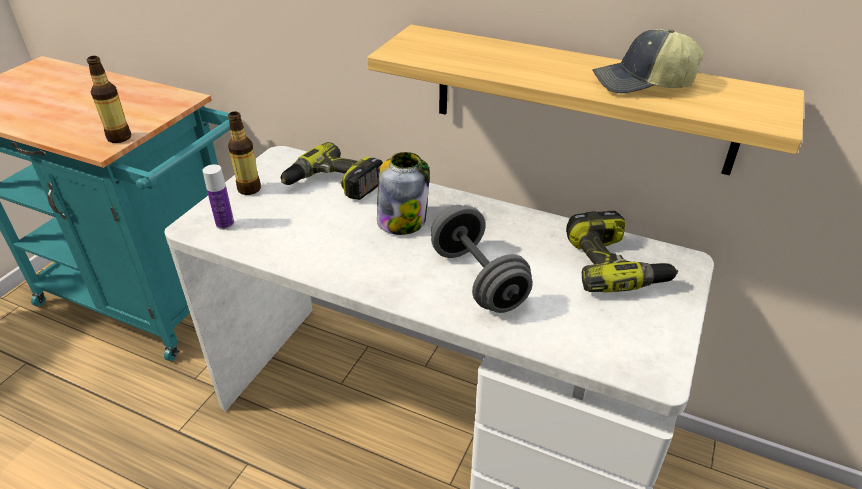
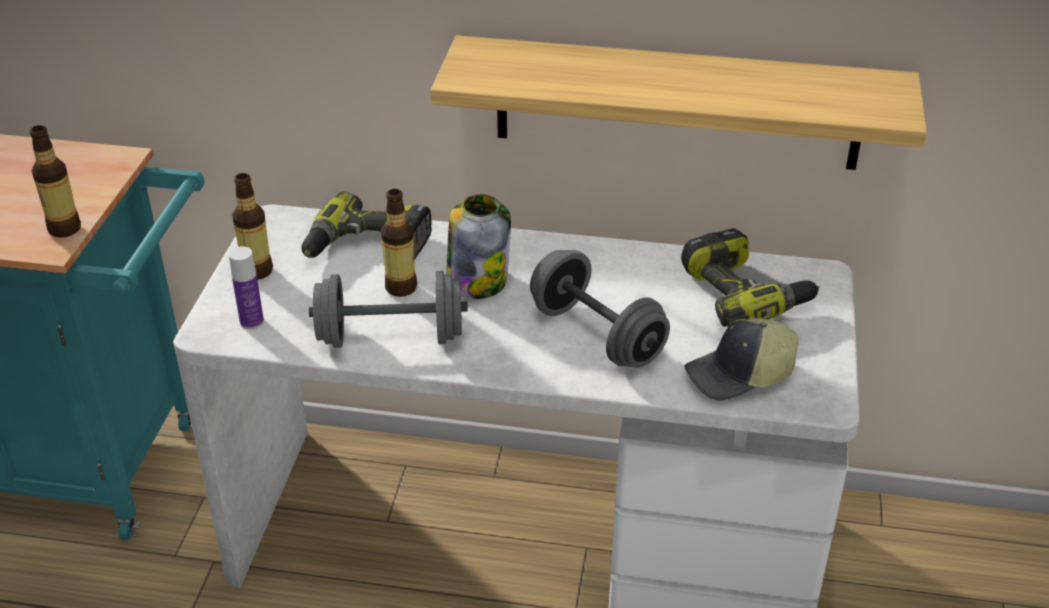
camera: 15 degrees left, 0 degrees up
(317, 253) = (391, 337): none -> grey dumbbell
(343, 217) = (401, 287): none -> bottle
(642, 84) = (754, 86): cap -> cap (740, 375)

